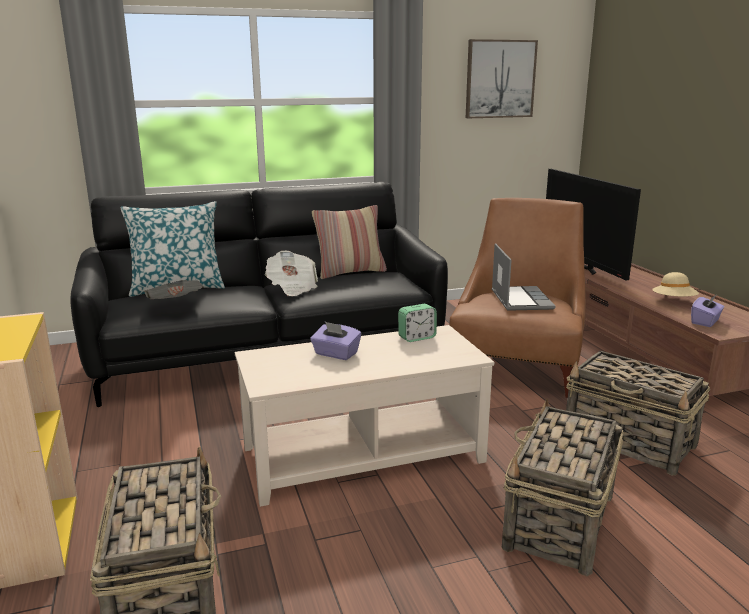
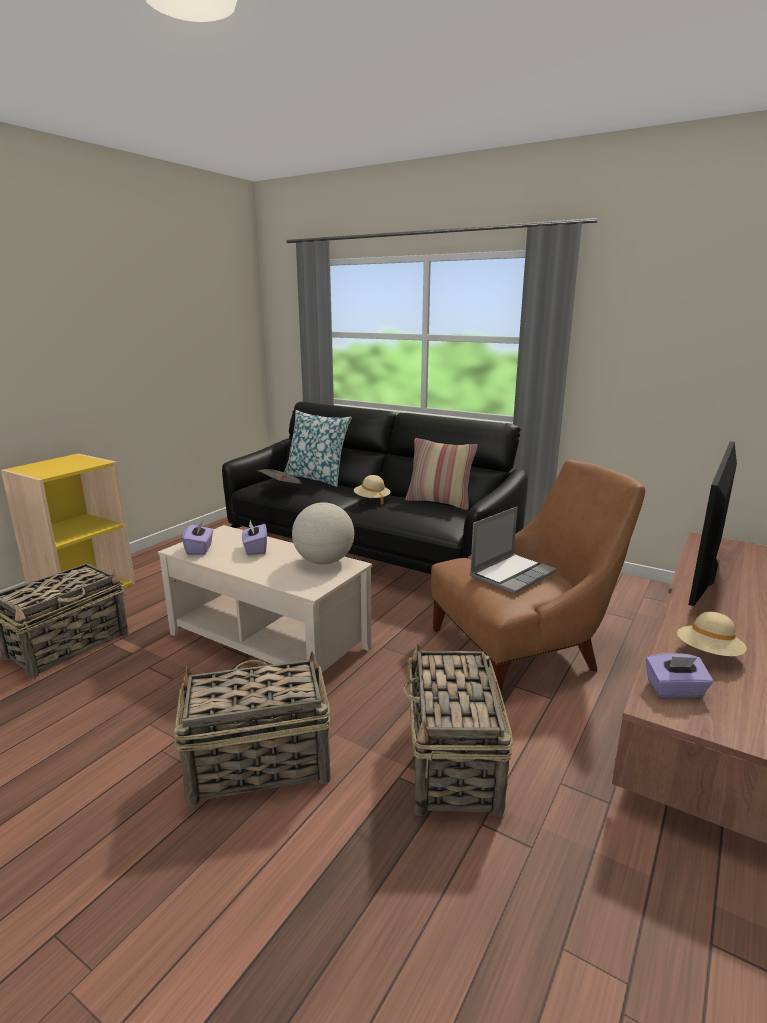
camera: 50 degrees right, 0 degrees up
(286, 376) = (200, 549): none -> purple tissue box
(292, 287) = (372, 500): newspaper -> beige hat
(417, 337) = (324, 561): alarm clock -> globe
(500, 79) = (693, 322): picture -> none

